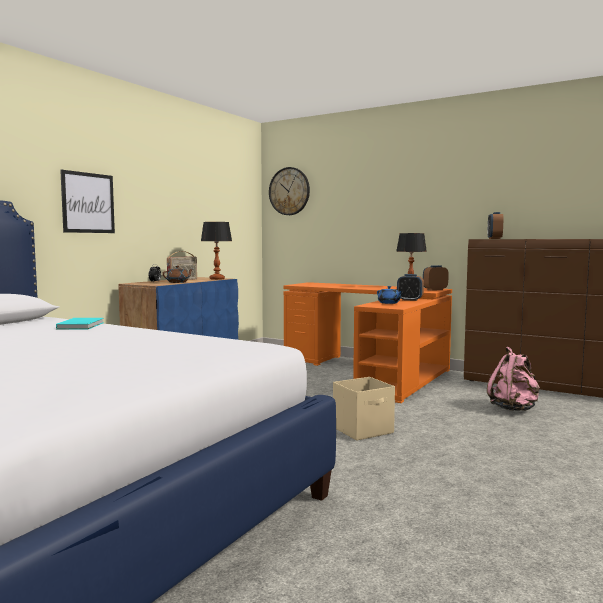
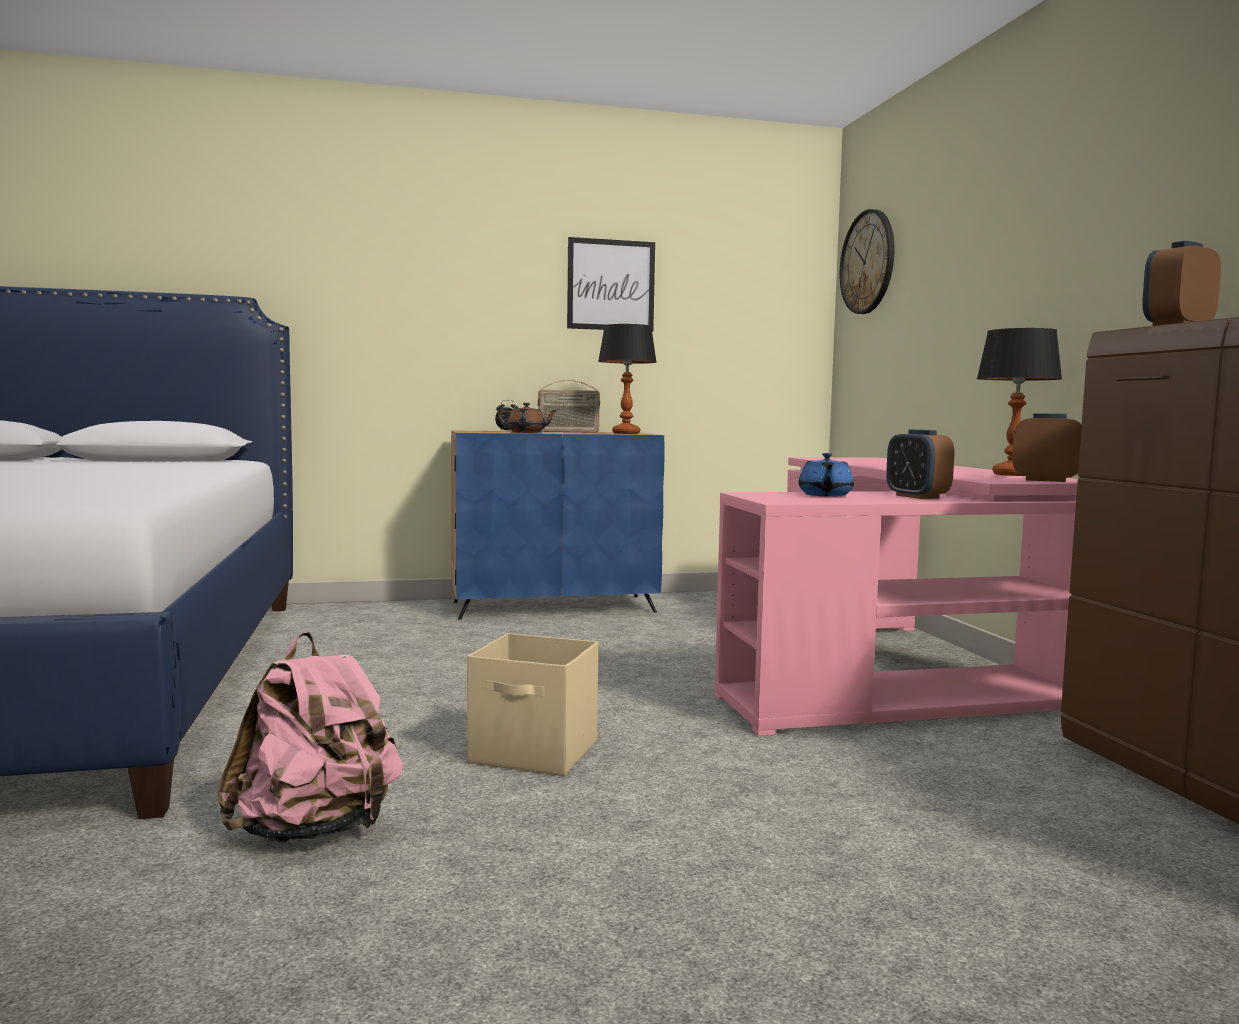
camera: 45 degrees right, 0 degrees up
(82, 325) = (182, 468): turquoise book -> none
(88, 203) = (406, 299): picture -> picture (611, 285)
(372, 371) = (893, 668): orange desk -> pink desk
(514, 409) = (997, 839): pink backpack -> pink backpack (316, 831)

